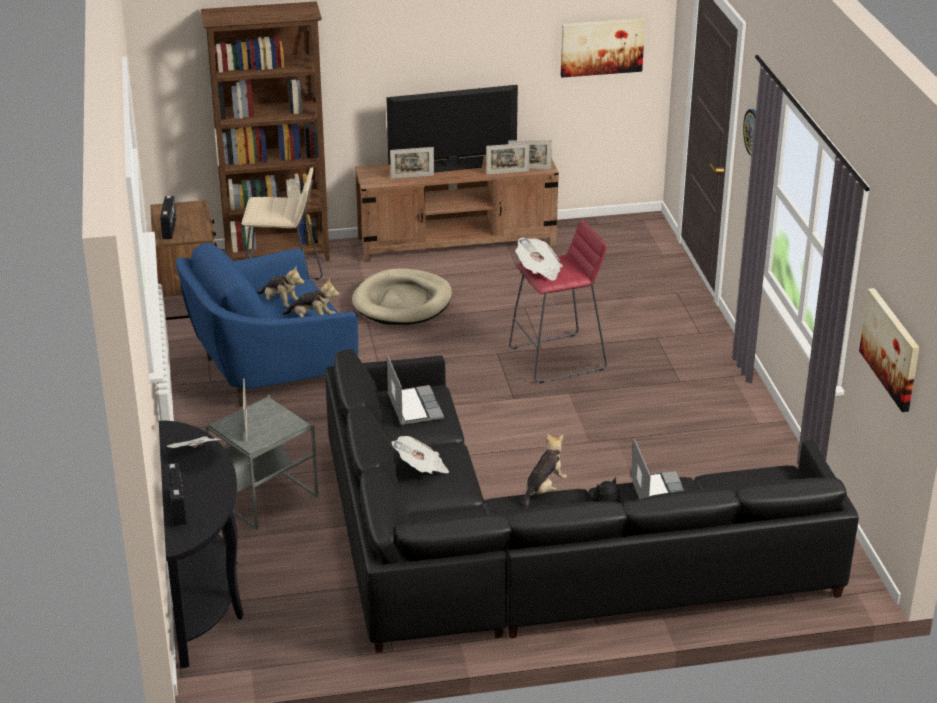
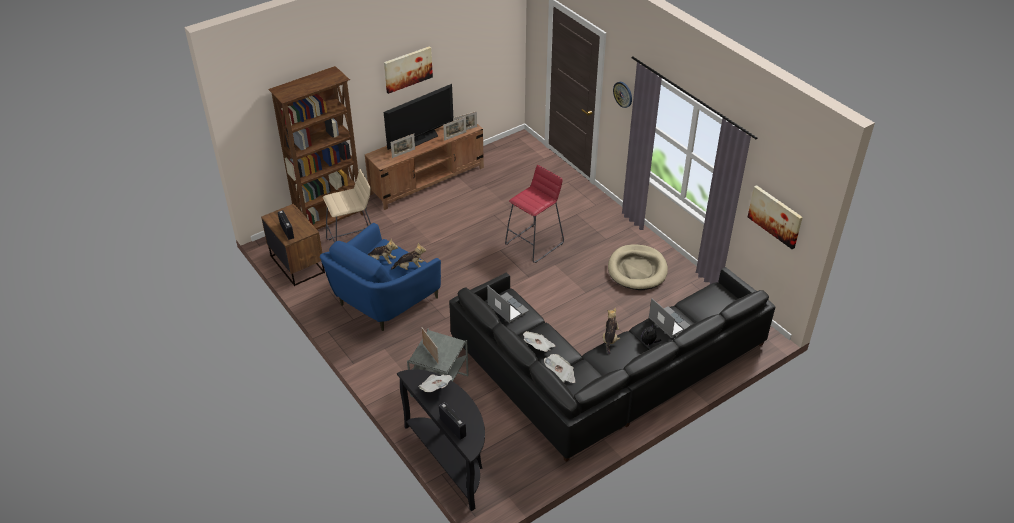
camera: 25 degrees left, 10 degrees up
(402, 302) = (425, 231): beige dog bed -> beige dog bed (637, 270)
(539, 270) = (525, 201): newspaper -> newspaper (560, 375)
(601, 47) = (490, 48): picture -> picture (408, 69)

